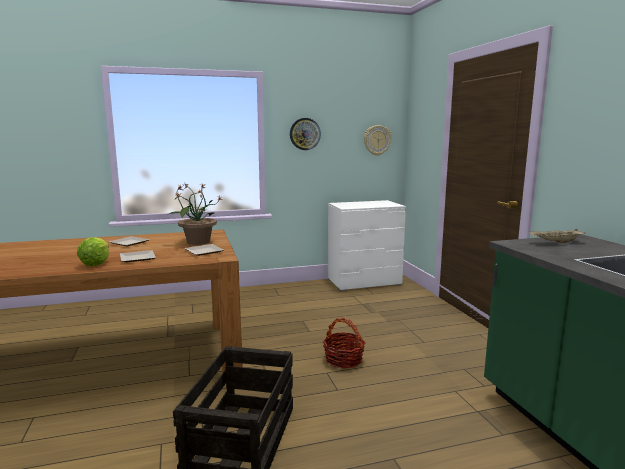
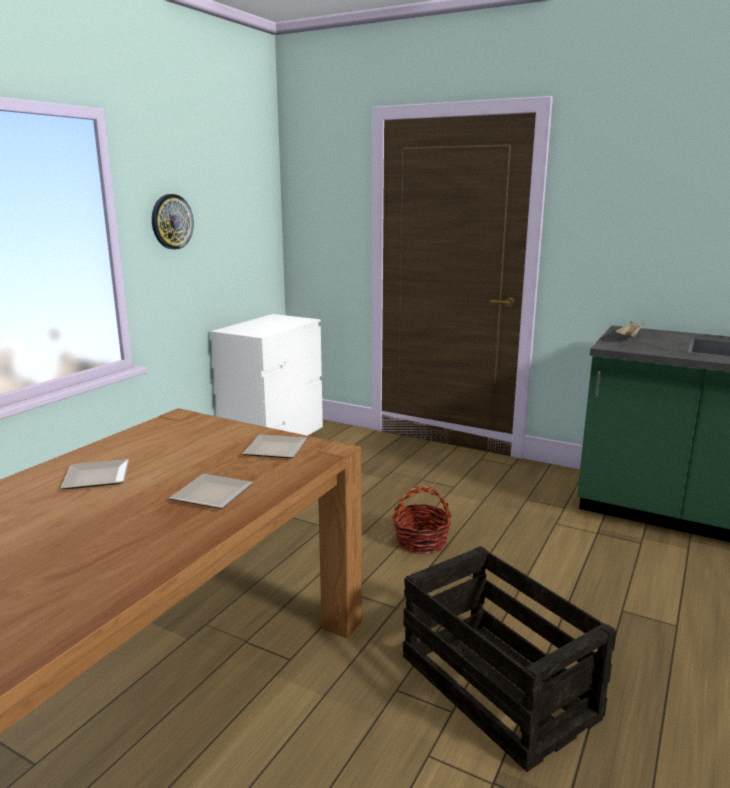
camera: 45 degrees left, 5 degrees up
(96, 263) = (172, 530): lettuce -> none
(197, 242) = (211, 439): potted plant -> none
(377, 140) = (255, 226): wall clock -> none

